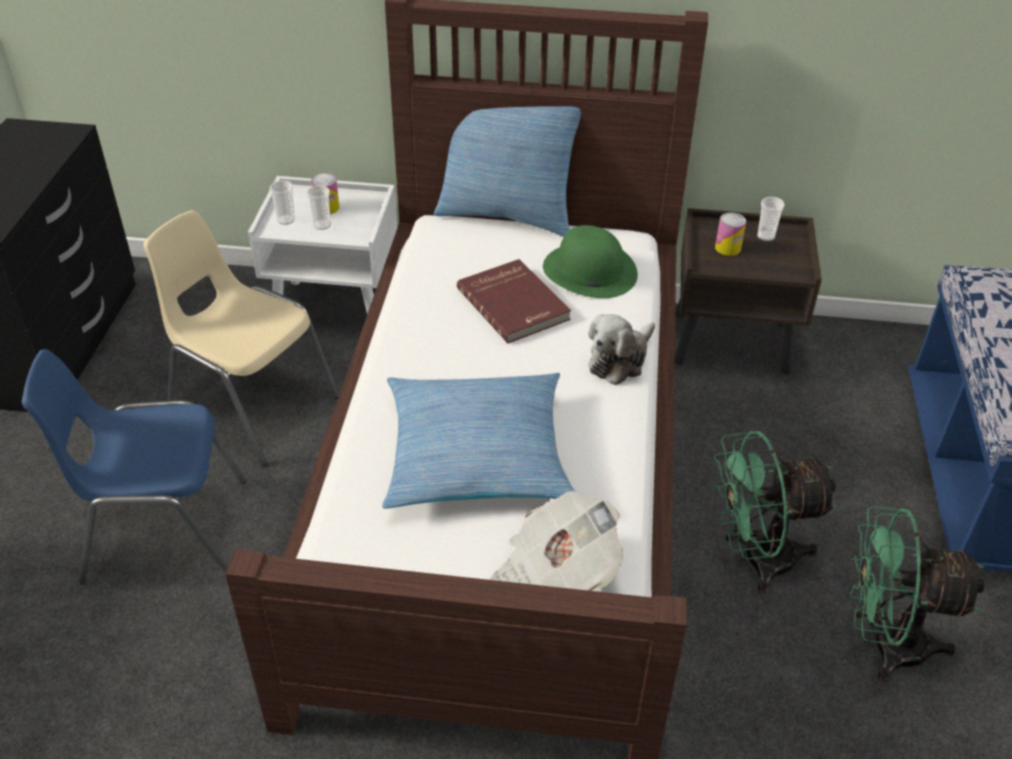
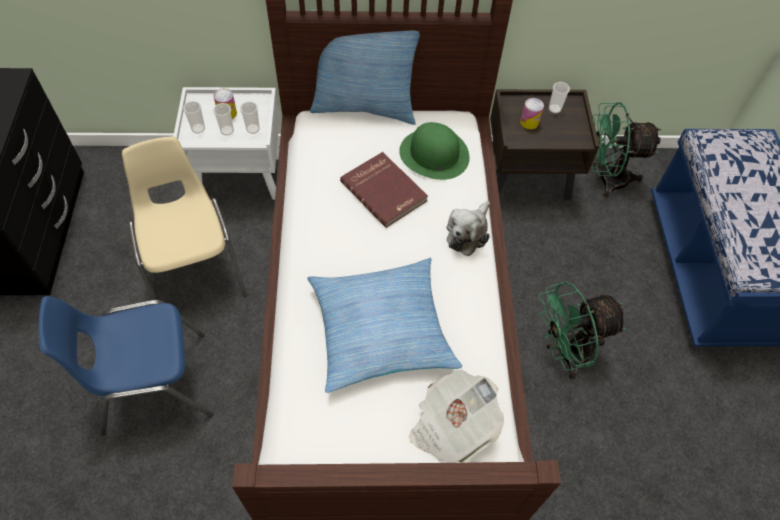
camera: 10 degrees left, 15 degrees up
(251, 404) = (195, 268): beige chair -> beige chair turned 45 degrees clockwise
(355, 226) = (253, 129): none -> cup
(884, 643) = (654, 407): green fan -> green fan (605, 179)

